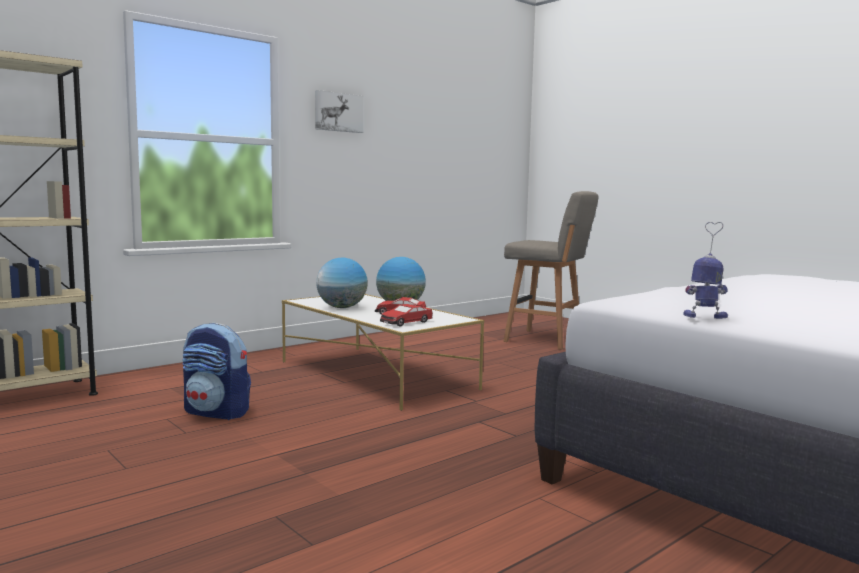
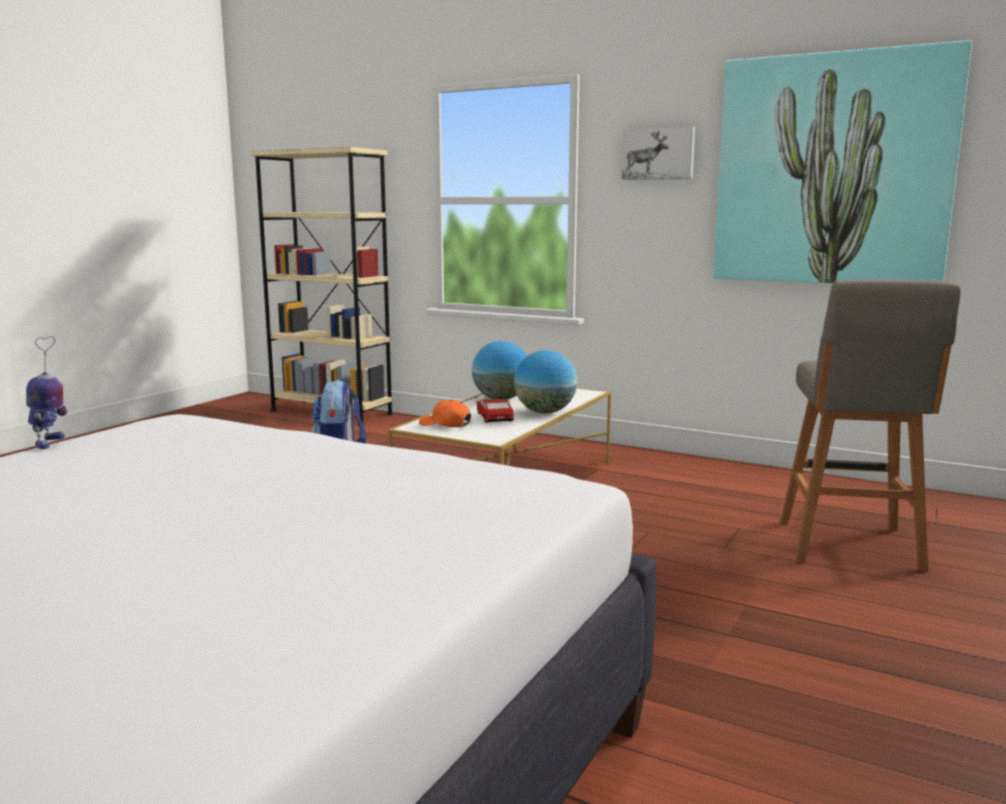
camera: 70 degrees right, 5 degrees up
(406, 322) = (445, 424): toy car -> orange cap
(431, 135) = (832, 170): none -> picture

